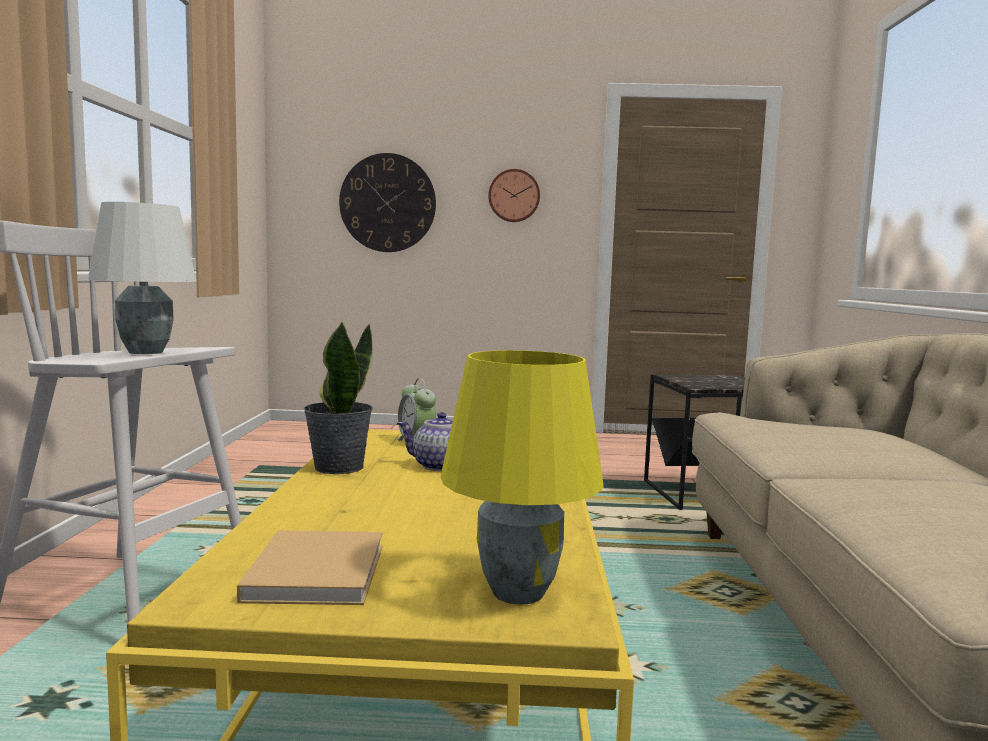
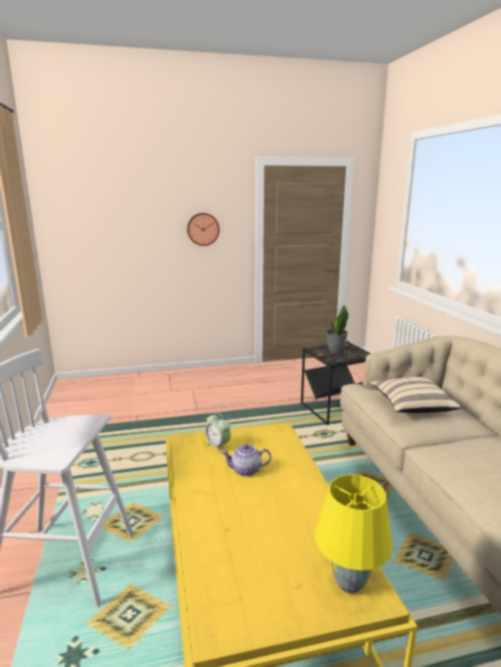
camera: 15 degrees left, 10 degrees up
(146, 352) = (69, 438): white table lamp -> none
(317, 570) = (251, 590): beige book -> none
(338, 467) = (194, 484): potted plant -> potted plant (335, 350)
(387, 203) = (121, 237): wall clock -> none
(816, 435) = (411, 406): none -> beige pillow

